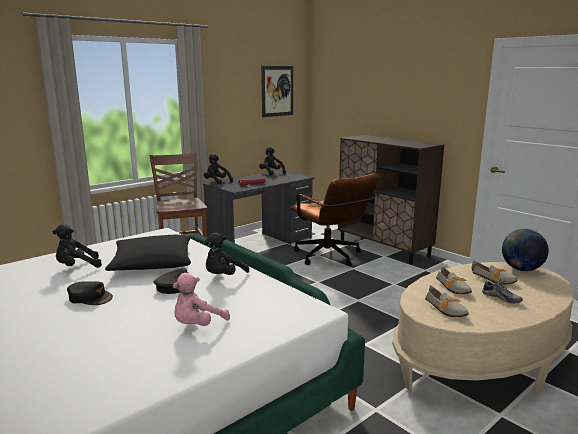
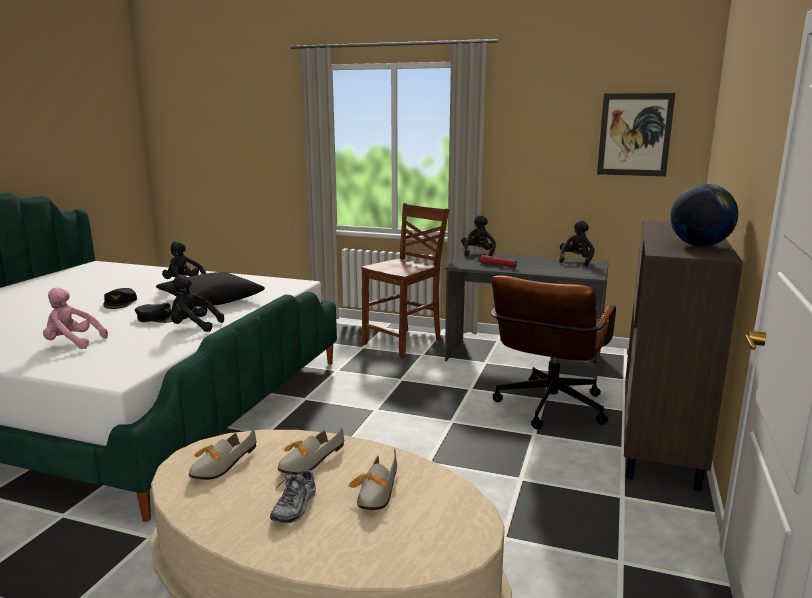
camera: 60 degrees right, 0 degrees up
(521, 269) = (460, 517): globe -> globe (699, 246)

